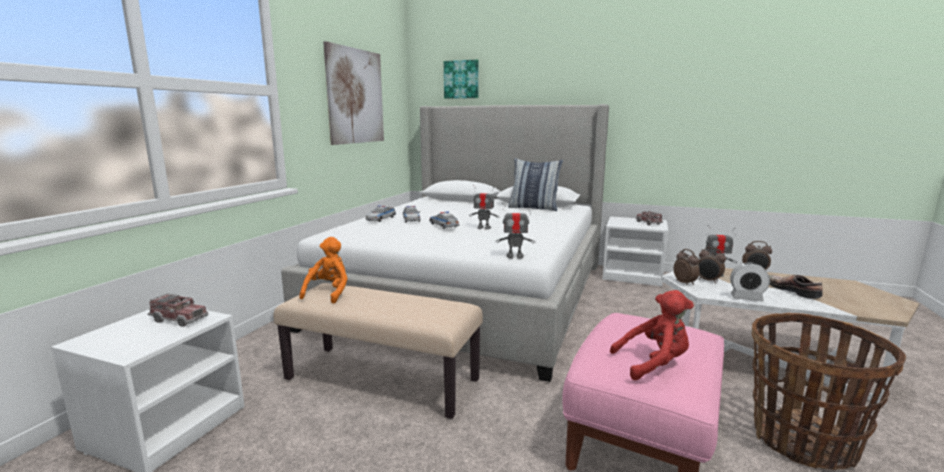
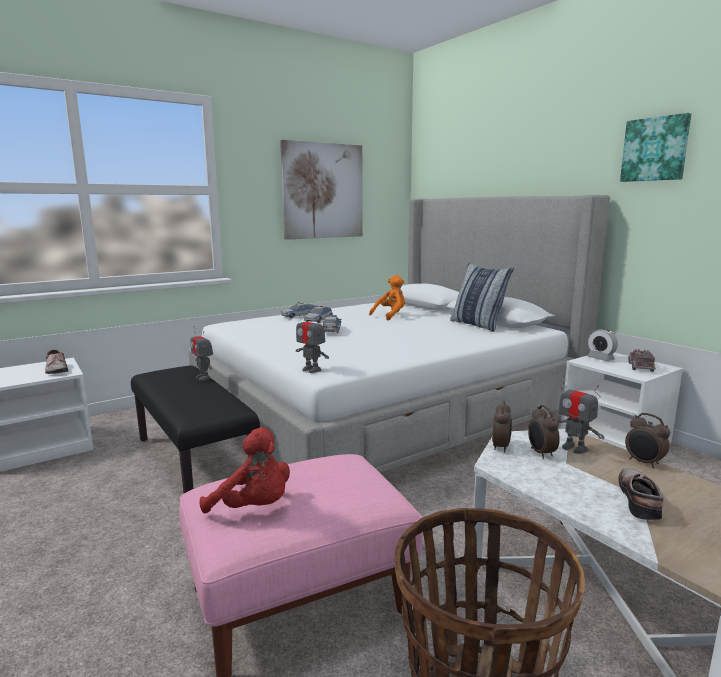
camera: 35 degrees right, 0 degrees up
(179, 319) = (55, 369): toy truck -> shoe
(329, 293) = (172, 373): orange plush toy -> orange plush toy (390, 315)
(383, 379) = (195, 462): beige bench -> black bench
(461, 79) = (456, 167): picture -> picture (655, 149)
(483, 228) = (364, 338): toy robot -> toy robot (203, 377)
(746, 298) = (538, 486): alarm clock -> alarm clock (600, 358)

